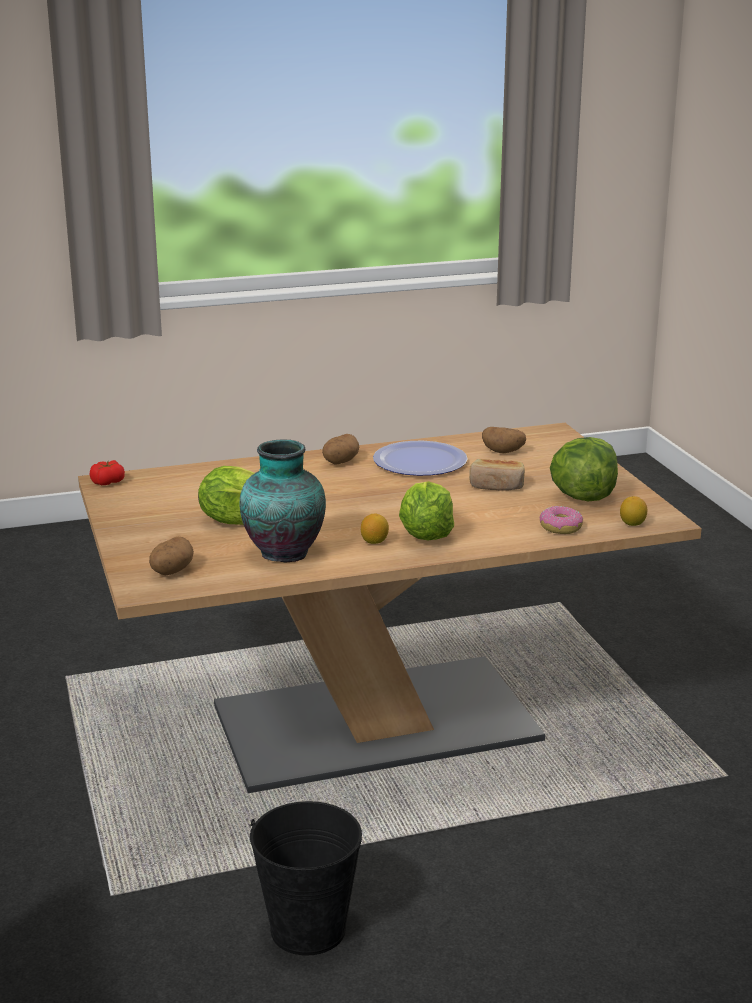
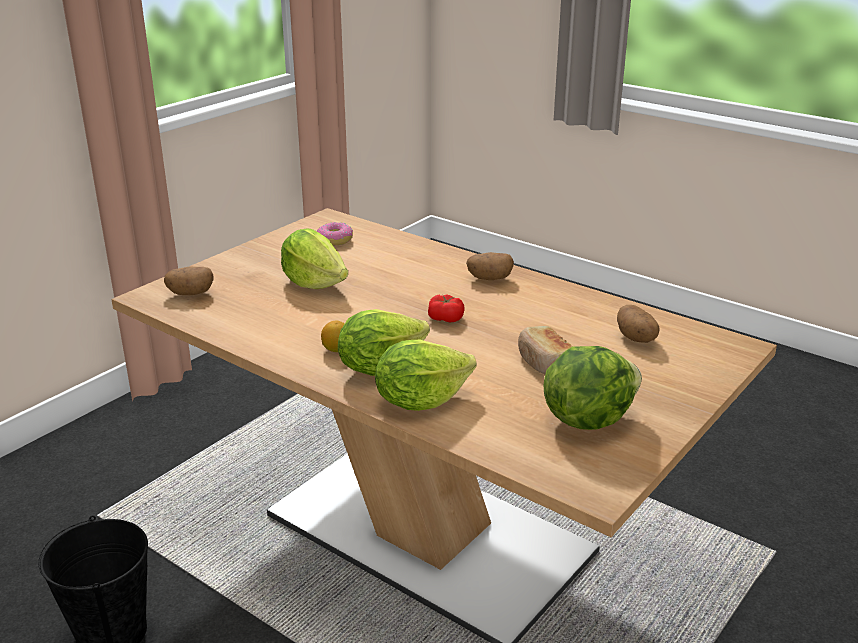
camera: 55 degrees right, 5 degrees up
(107, 482) = (327, 219): tomato -> tomato (445, 318)
(283, 552) = (272, 320): vase -> none
(419, 461) = (545, 309): plate -> none
(493, 535) = (420, 400): none -> lettuce
(560, 527) = (487, 430): donut -> donut (334, 240)
(632, 524) = (556, 472): lemon -> none

